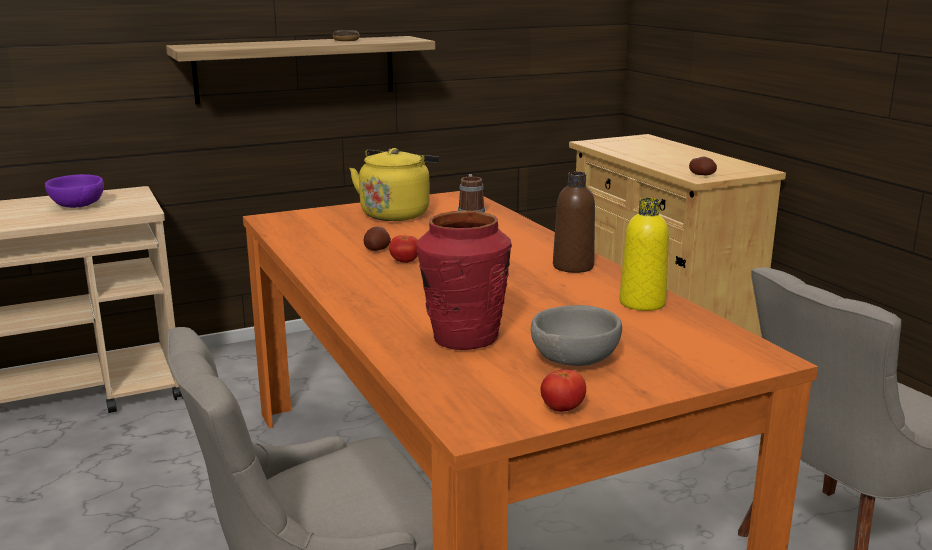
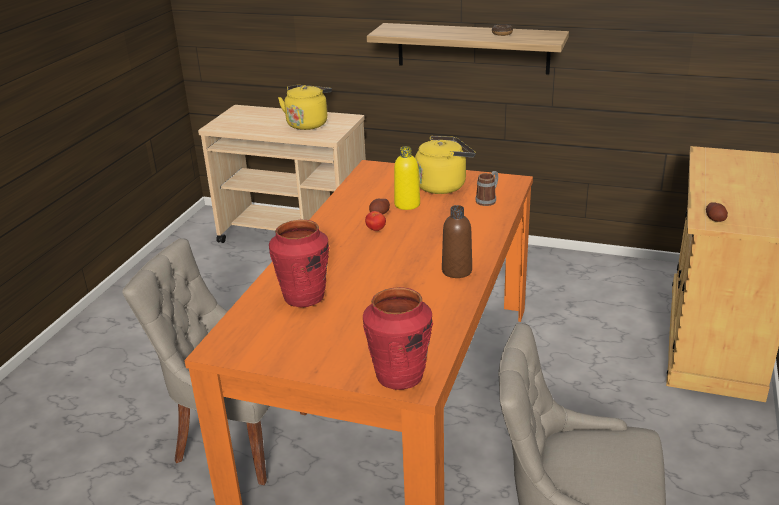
camera: 45 degrees right, 10 degrees up
(78, 205) = (308, 123): purple bowl -> yellow kettle
(562, 409) = (264, 360): tomato -> none
(576, 360) = (325, 337): grey bowl -> none
(642, 303) = (436, 316): yellow bottle -> yellow bottle (407, 204)
(730, 358) = (399, 376): none -> red vase

